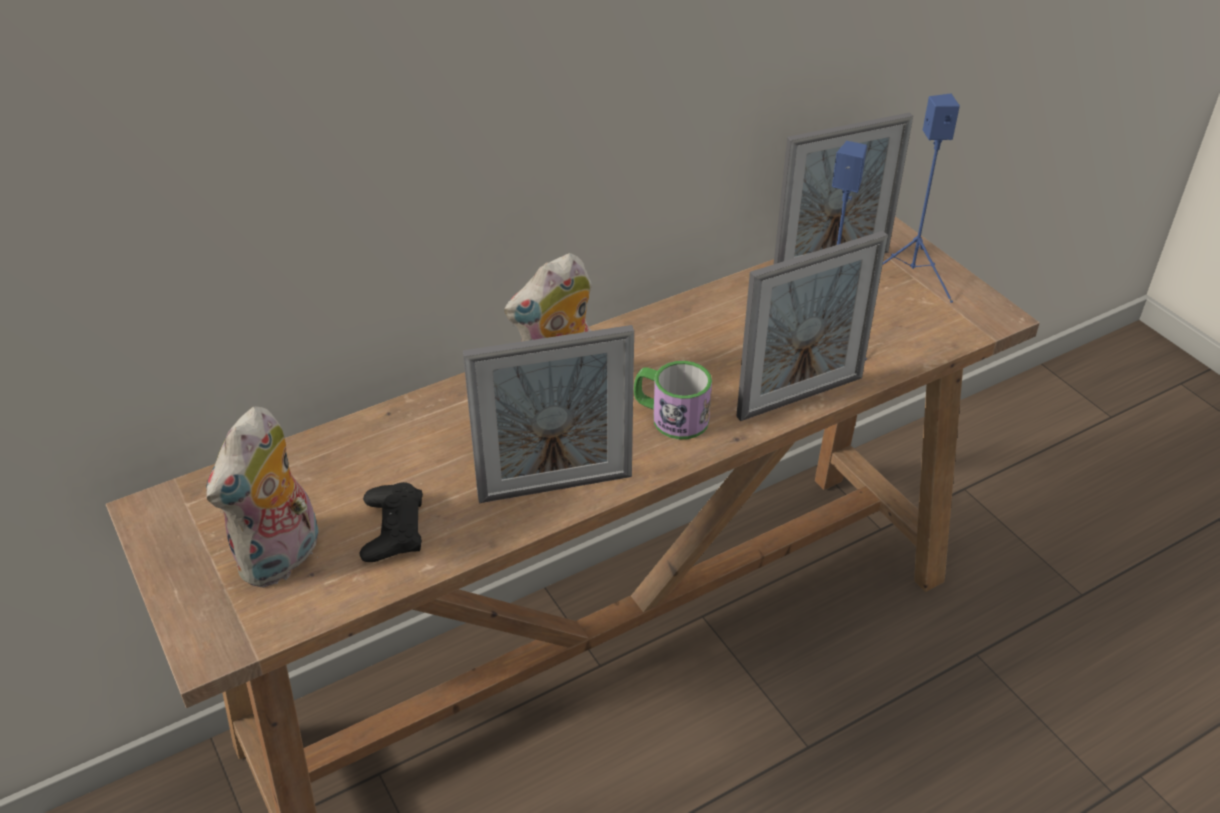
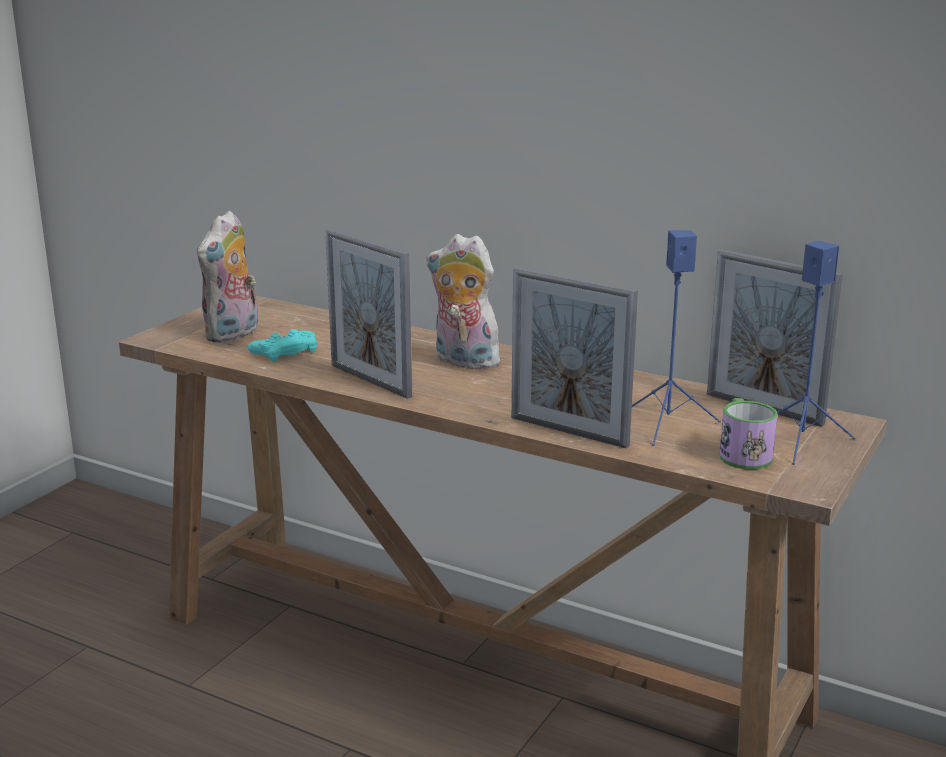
camera: 60 degrees right, 20 degrees down
(282, 559) = (233, 334): plush toy -> plush toy turned 60 degrees counterclockwise
(393, 529) = (284, 351): black game controller -> turquoise game controller
(670, 417) = (485, 396): mug -> mug (742, 453)

